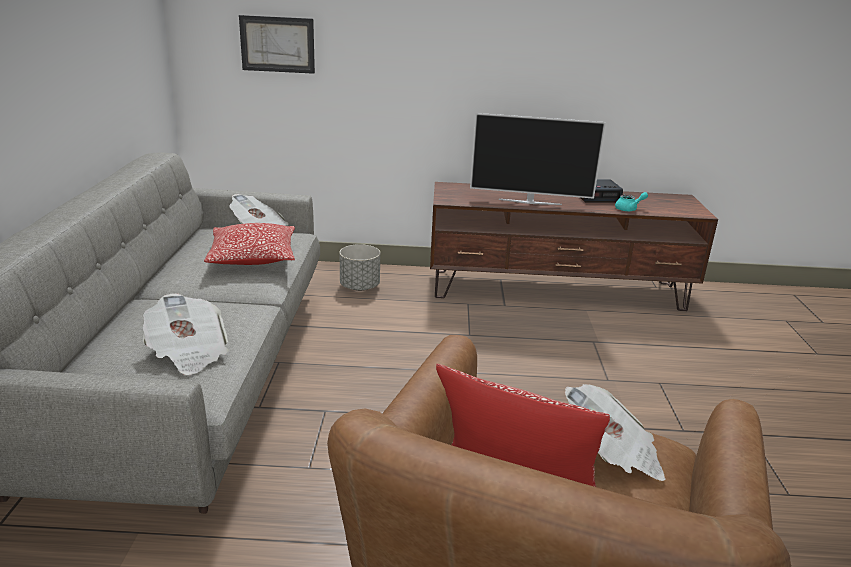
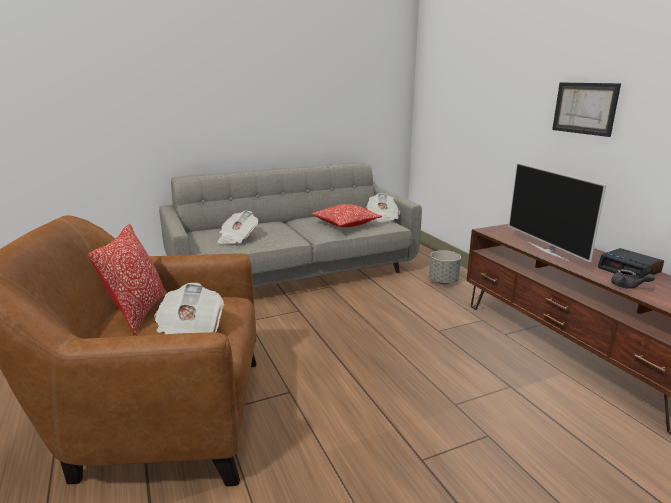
camera: 65 degrees right, 5 degrees down
(277, 44) = (453, 107): picture -> picture (584, 108)
(629, 209) = (628, 286): turquoise teapot -> grey teapot

